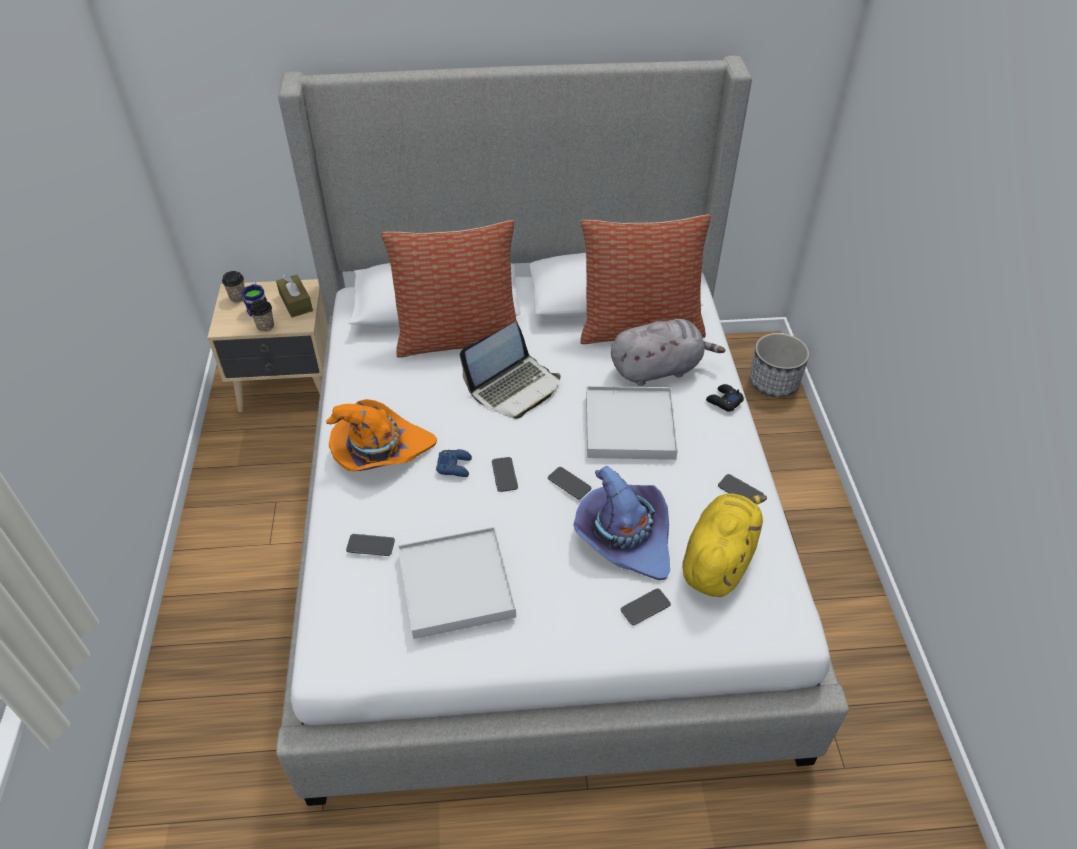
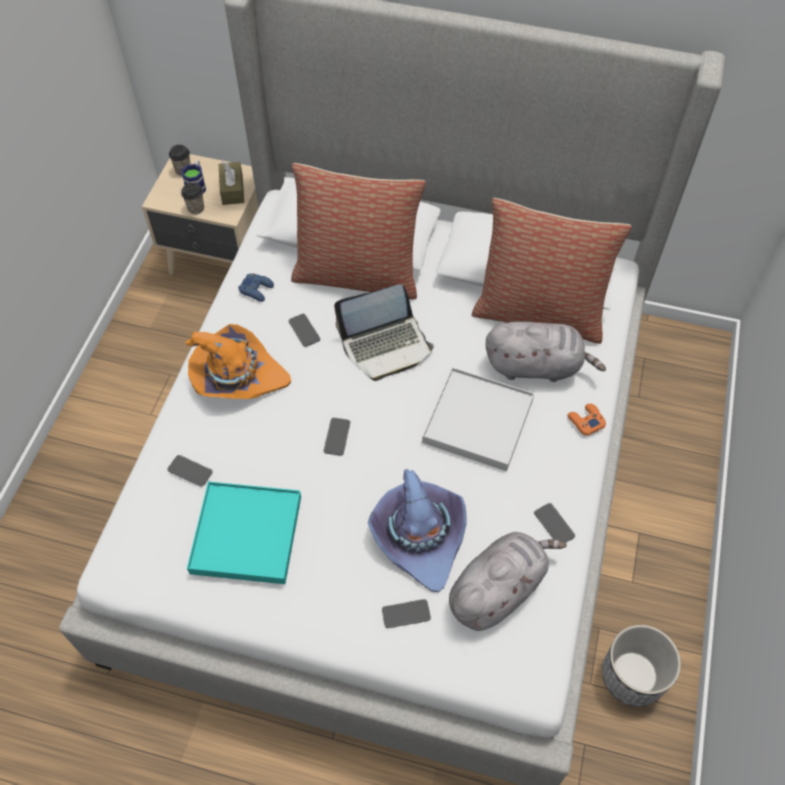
camera: 20 degrees right, 10 degrees up
(454, 466) = (296, 413): blue game controller -> blue game controller (257, 289)
(456, 585) = (247, 535): white tray -> turquoise tray
(569, 483) = (393, 464): phone -> phone (304, 330)
(718, 559) = (498, 589): yellow plush toy -> grey plush toy
(724, 401) = (585, 421): black game controller -> orange game controller
(774, 383) = (695, 390): planter -> planter (633, 676)

